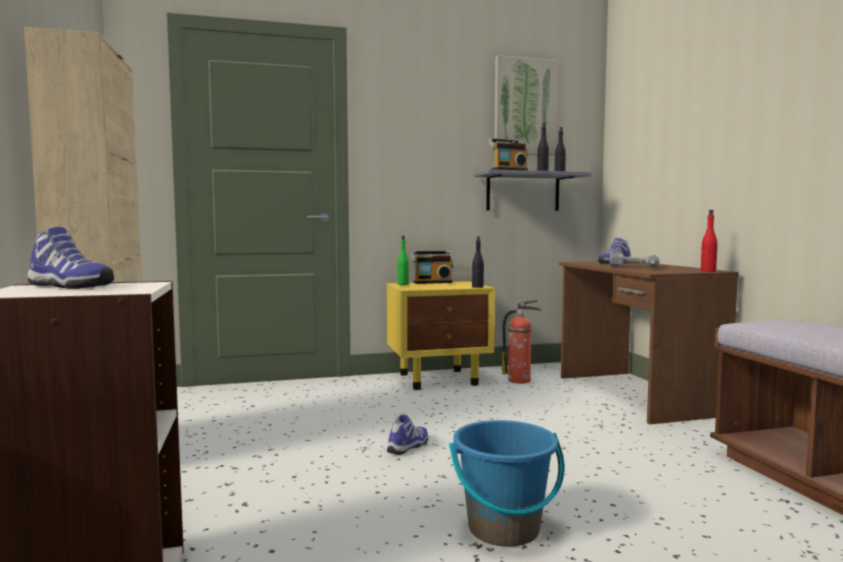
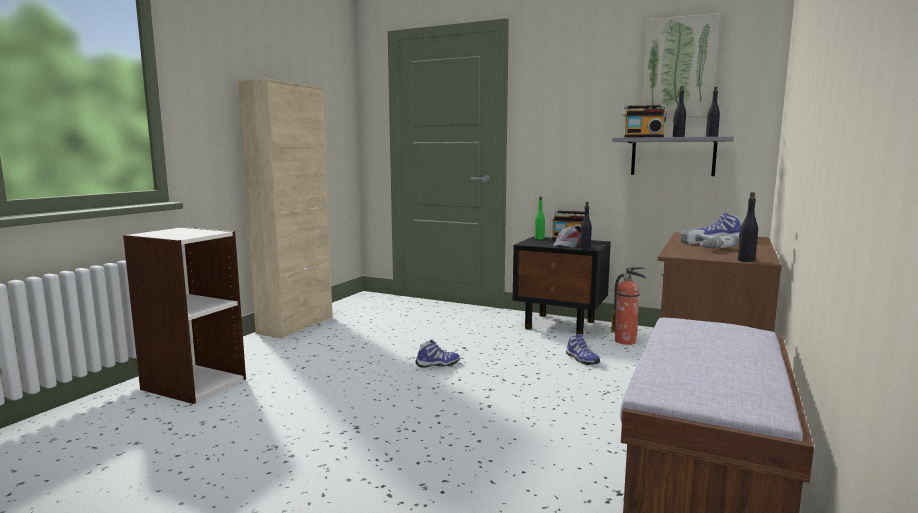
camera: 40 degrees right, 5 degrees up
(68, 286) = (183, 231): shoe -> shoe (581, 359)
(439, 379) = (561, 325): yellow nightstand -> black nightstand
(449, 286) = (567, 244): none -> grey cap
(504, 529) = (386, 426): blue bucket -> none
(708, 271) = (745, 260): red bottle -> black bottle

